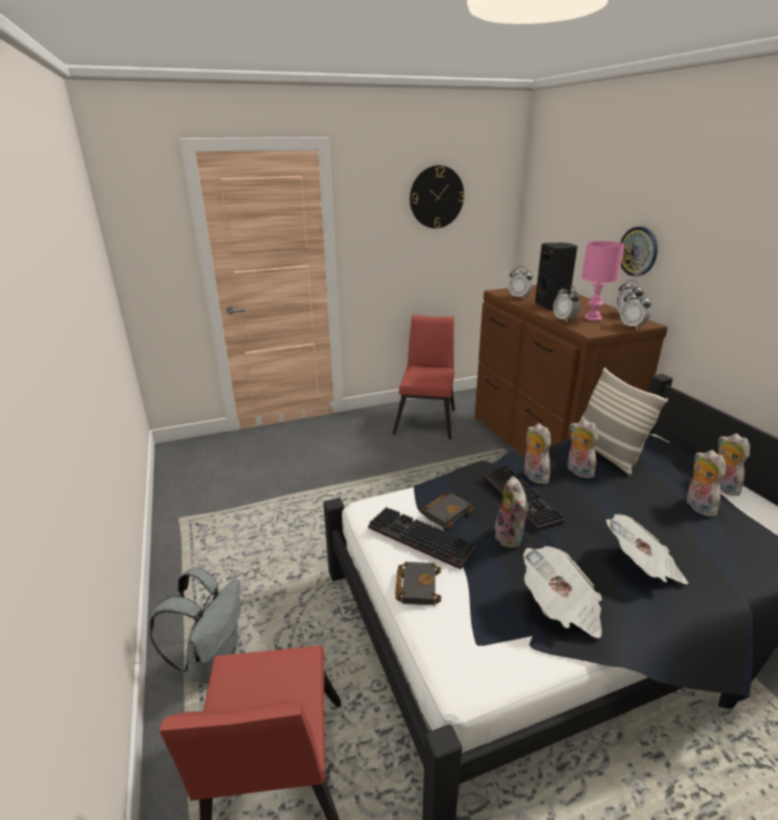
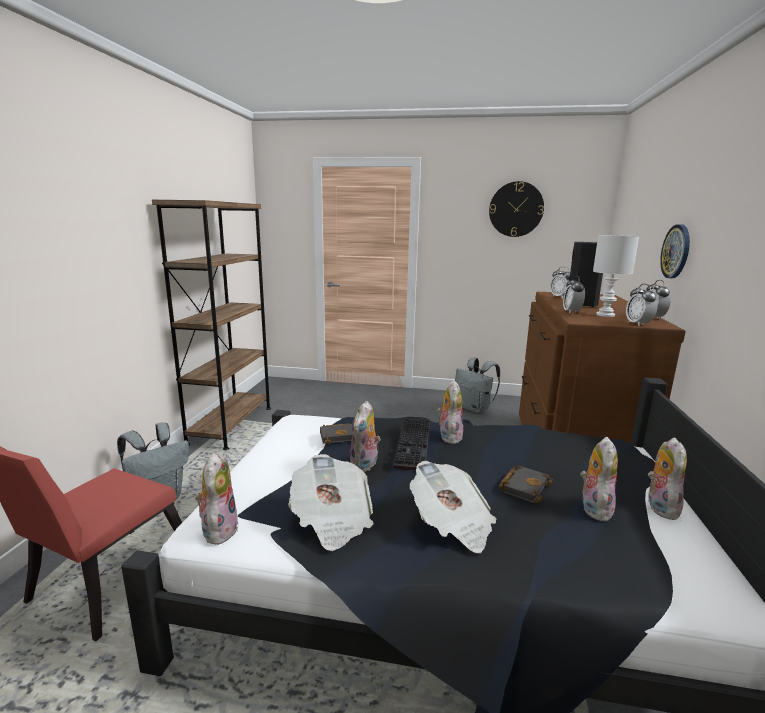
camera: 30 degrees right, 10 degrees down
(187, 528) = (231, 425): none -> brown bookcase
(416, 585) = (255, 468): black book -> black book (524, 486)
(417, 539) = (296, 444): keyboard -> none
(426, 419) = (475, 408): red chair -> grey backpack
(577, 471) = (500, 446): plush toy -> plush toy (218, 529)
(592, 318) = (604, 315): pink table lamp -> white table lamp
(606, 453) = (550, 442): pillow -> none

